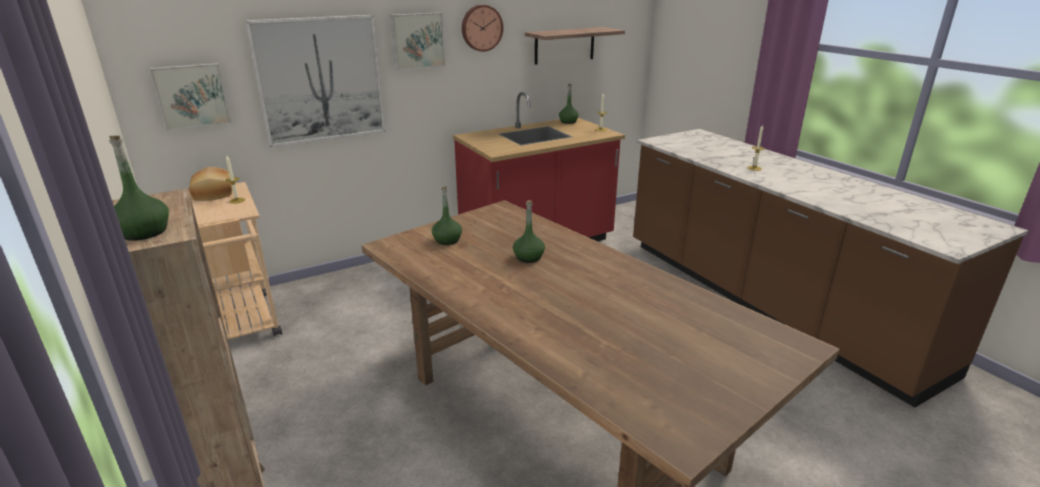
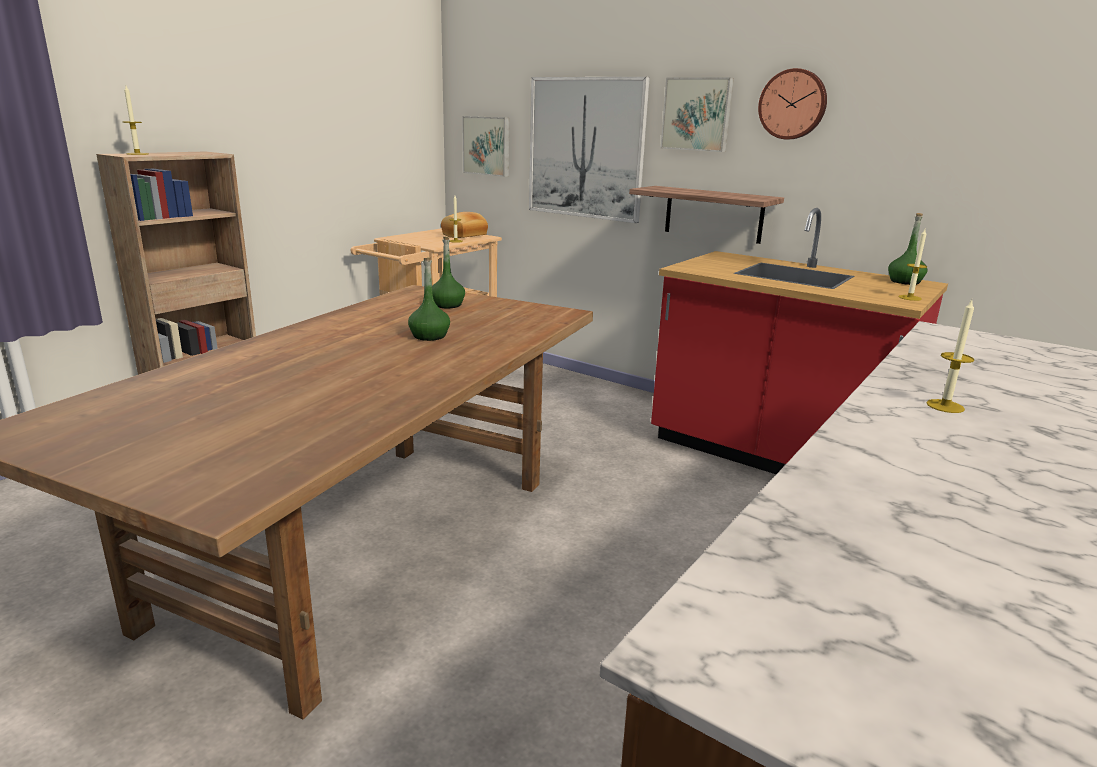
camera: 65 degrees right, 5 degrees down
(144, 232) = (137, 154): green bottle -> candle
(564, 45) = (953, 149): shelf -> shelf (713, 214)

